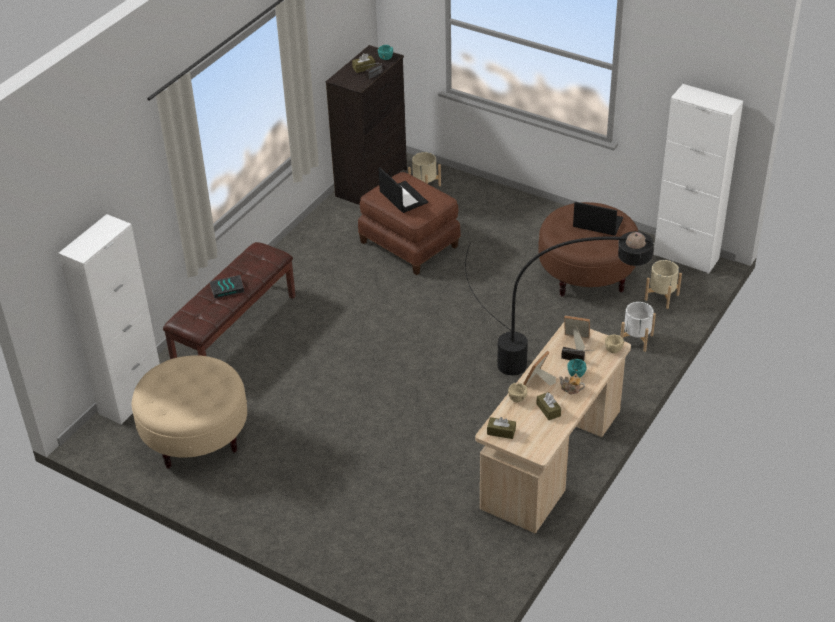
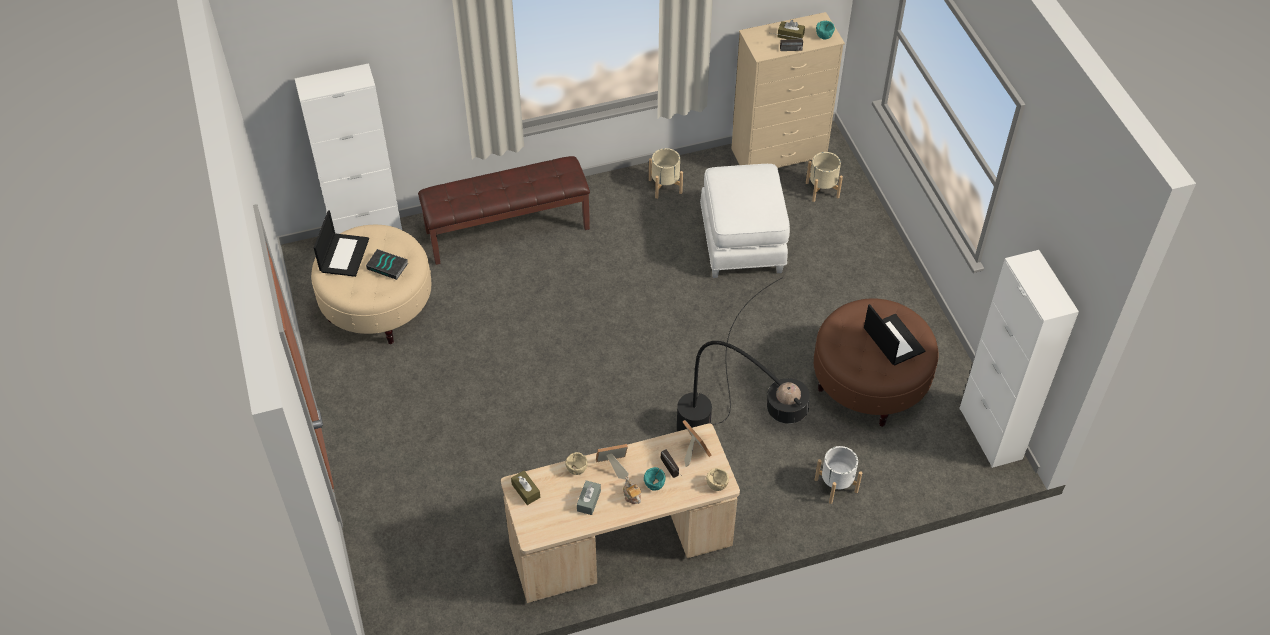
camera: 40 degrees right, 10 degrees up
(227, 288) = (500, 188): book -> book (388, 266)
(372, 182) = (779, 155): black dresser -> beige dresser
(402, 197) = (739, 192): laptop -> laptop (344, 254)
(410, 243) = (743, 241): brown ottoman -> white ottoman
(548, 410) = (589, 501): brown tissue box -> grey tissue box
(661, 297) = (913, 459): beige planter -> beige planter (665, 186)

